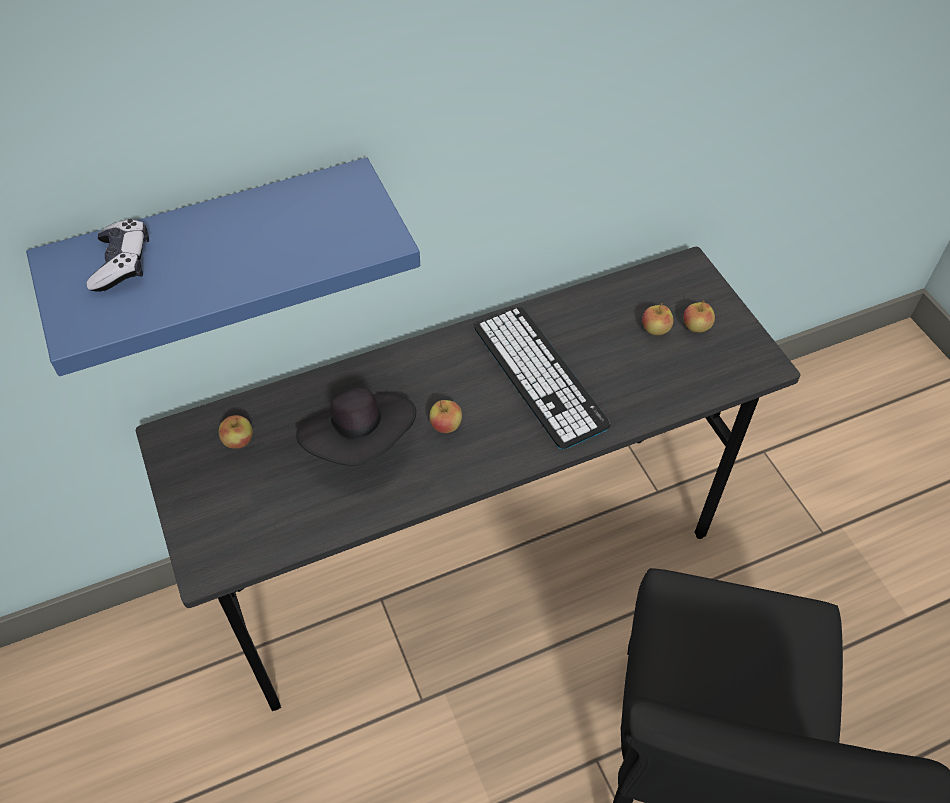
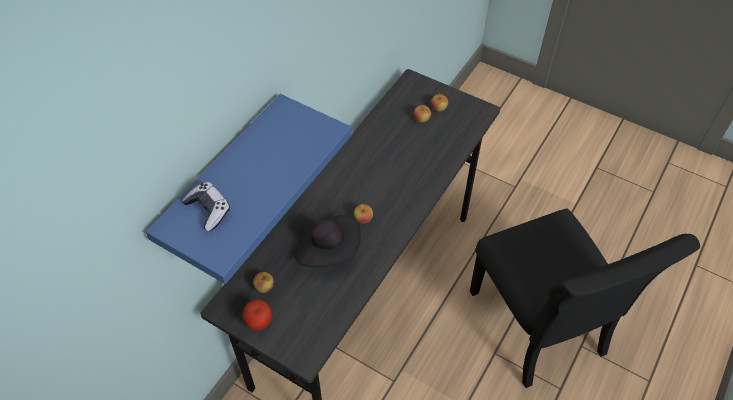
camera: 35 degrees left, 0 degrees up
(191, 485) = (259, 323): none -> apple
(539, 376) = (387, 170): keyboard -> none

